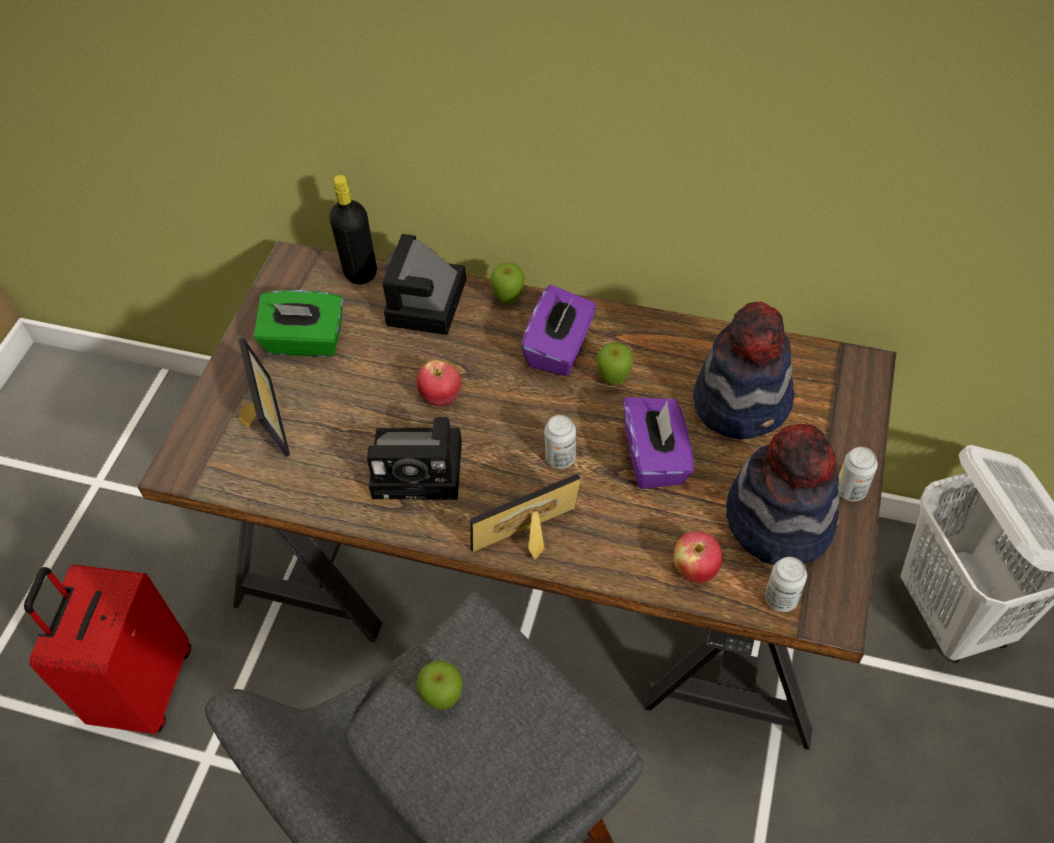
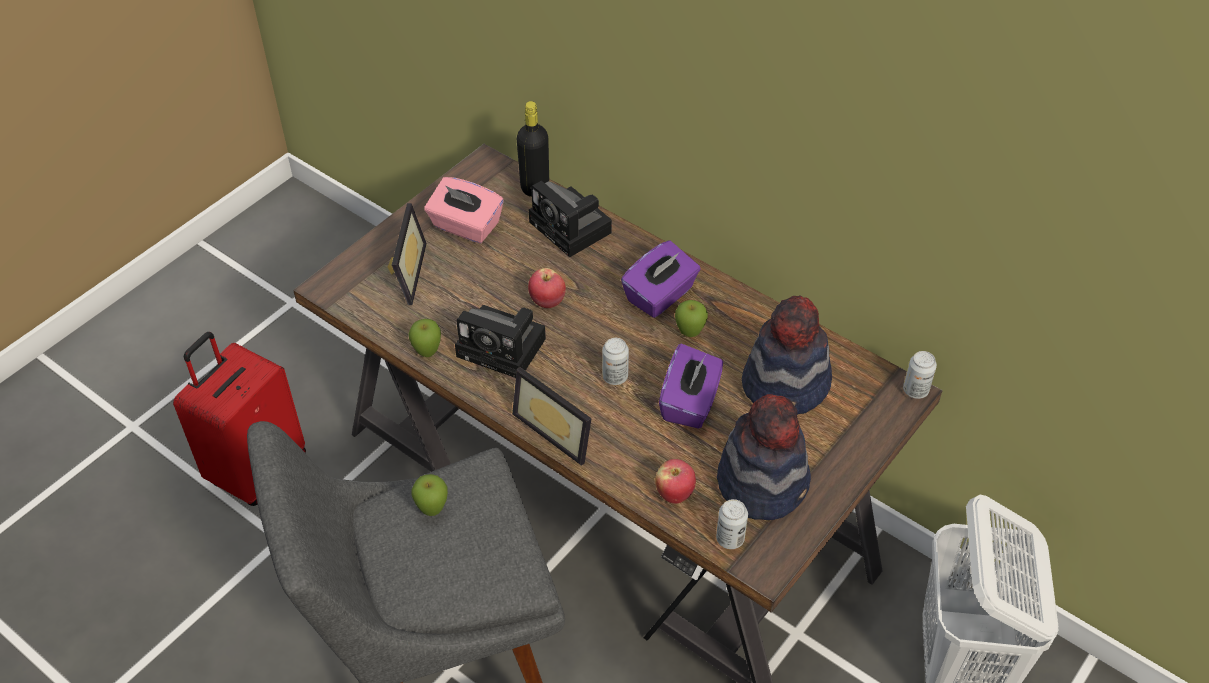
camera: 20 degrees right, 5 degrees down
(305, 342) = (465, 226): green tissue box -> pink tissue box
(426, 305) = (573, 229): camera -> camera turned 75 degrees counterclockwise
(508, 300) = (640, 245): apple -> apple (427, 353)
(531, 542) = (558, 429): picture frame -> picture frame turned 135 degrees counterclockwise
(850, 490) = (835, 481): can -> can (915, 390)

